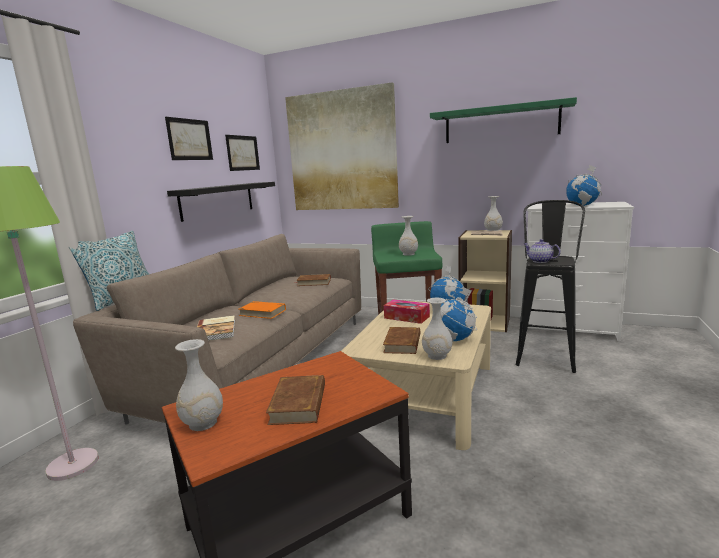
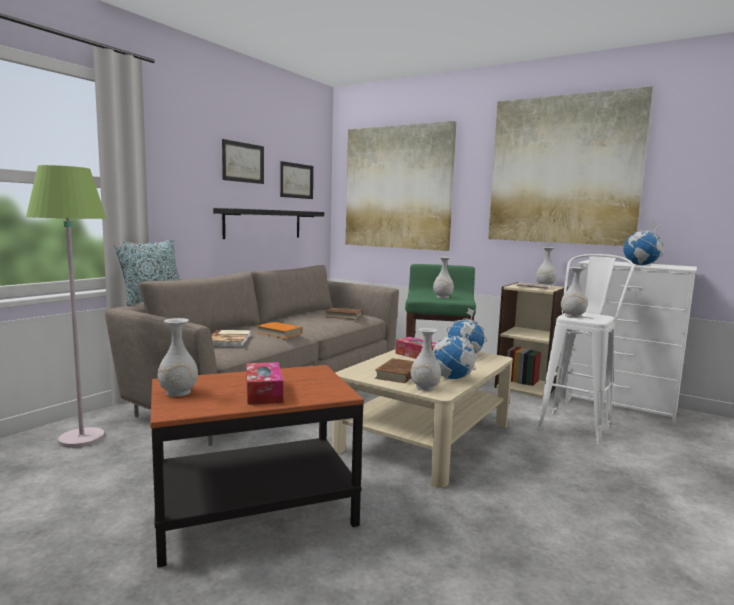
camera: 10 degrees right, 5 degrees down
(299, 403) = (263, 392): brown book -> tissue box
(501, 123) = (564, 170): green shelf -> picture
(540, 261) = (572, 316): teapot -> white vase
(546, 354) = (577, 424): black stool -> white stool

